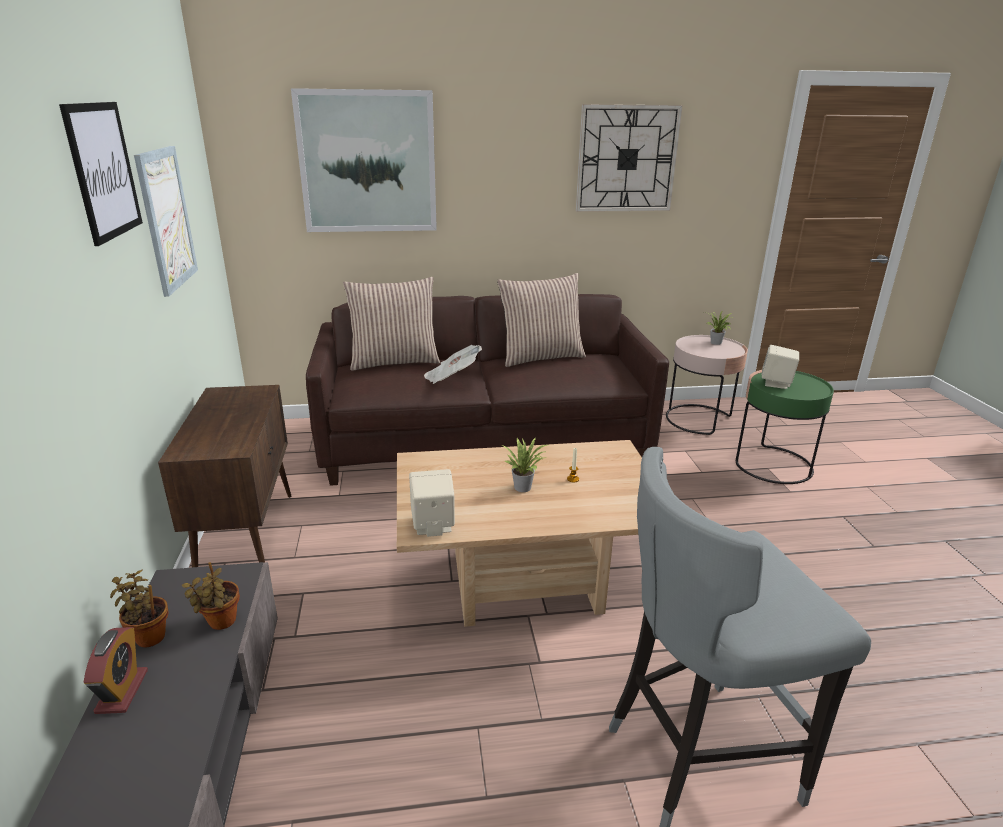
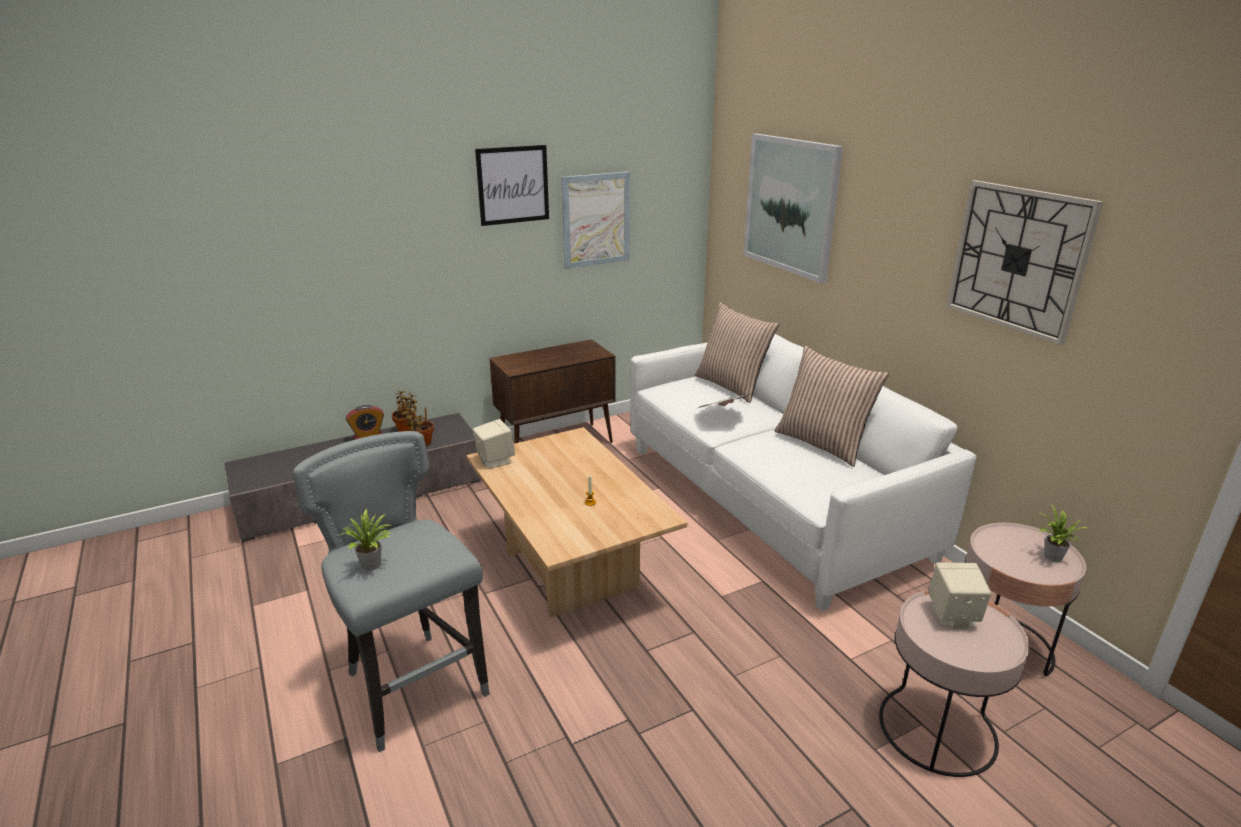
camera: 70 degrees right, 0 degrees up
(485, 442) = (770, 501): brown sofa -> white sofa
(524, 486) = (565, 484): potted plant -> potted plant (373, 565)
(773, 465) = (936, 729): green side table -> pink side table

